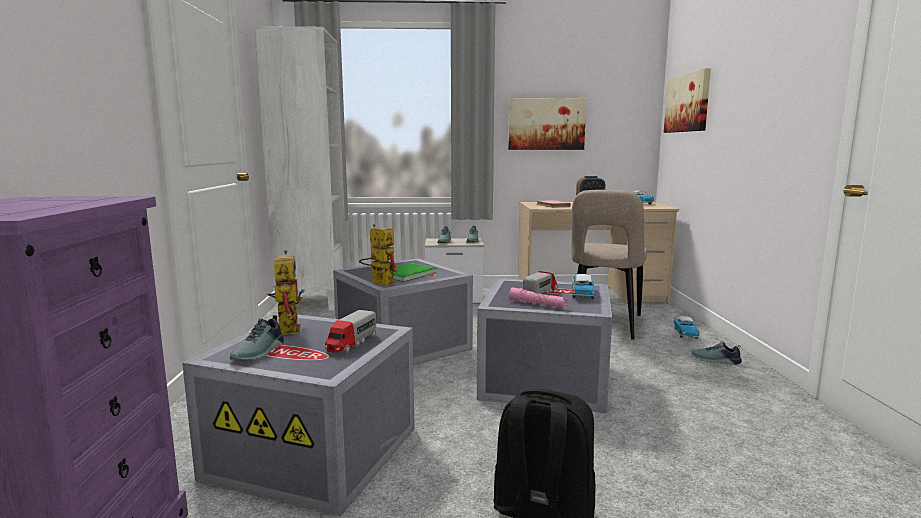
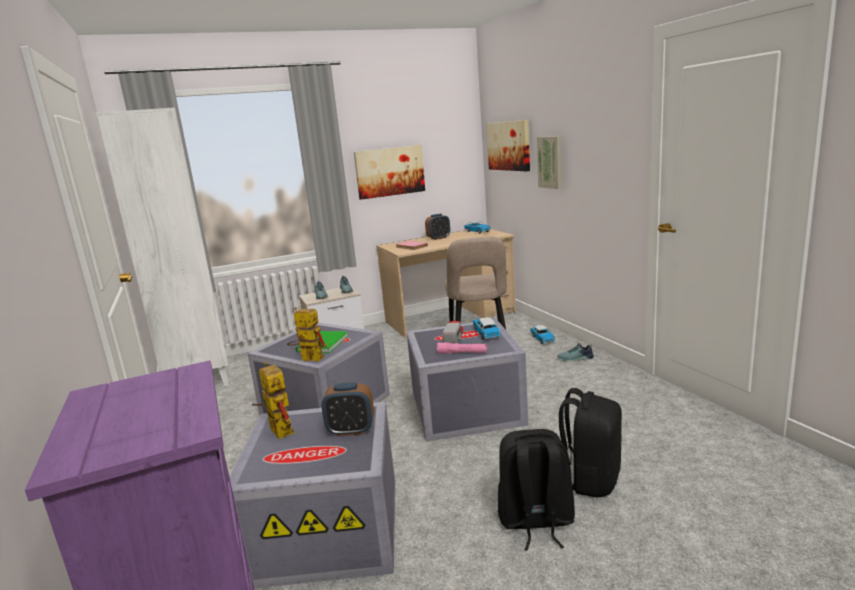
camera: 20 degrees left, 5 degrees up
(260, 352) = (282, 461): shoe -> none
(351, 343) = (351, 430): toy truck -> alarm clock
(648, 492) = (590, 479): none -> black backpack
(728, 117) = (551, 162): none -> picture

